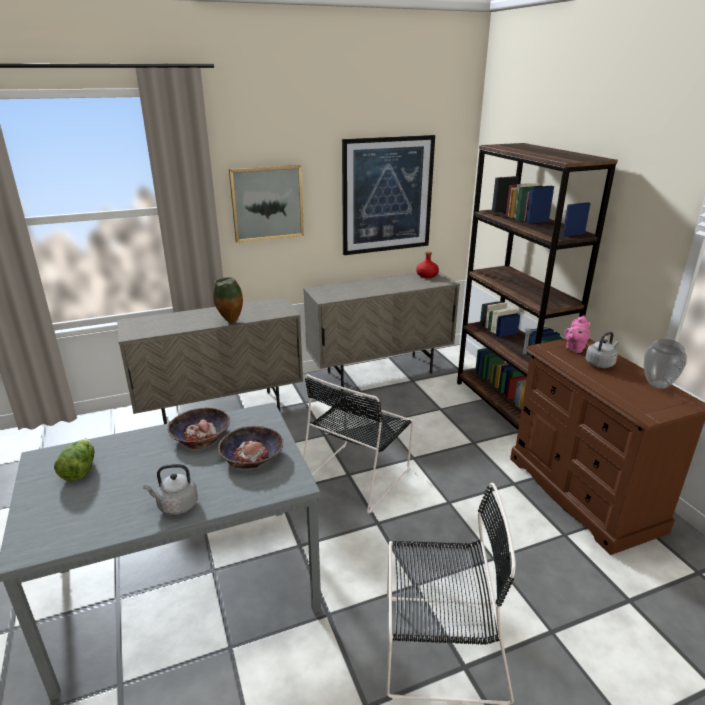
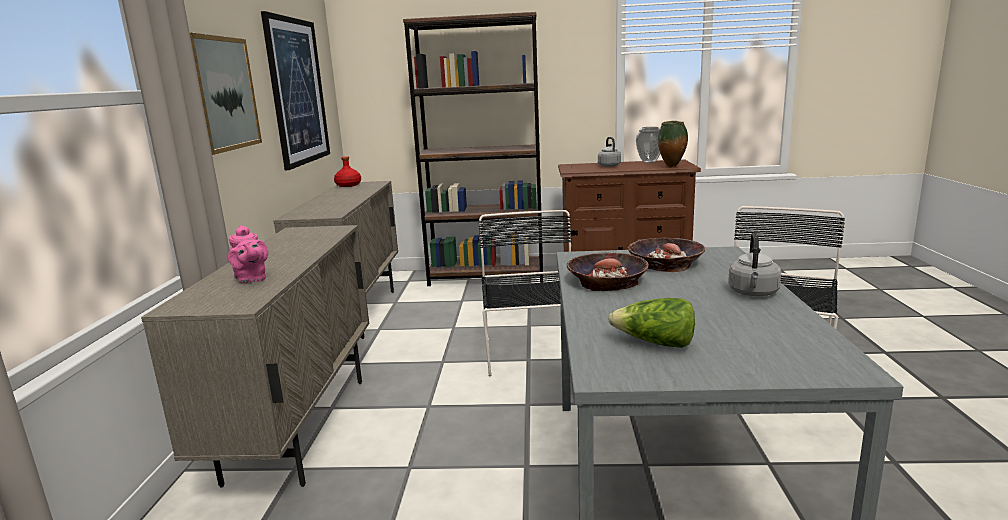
camera: 65 degrees left, 10 degrees down
(230, 322) = (315, 251): vase -> vase (672, 167)
(358, 474) = (532, 355): black chair -> black chair turned 150 degrees counterclockwise
(574, 348) = (579, 167): pink teapot -> pink teapot (251, 279)

